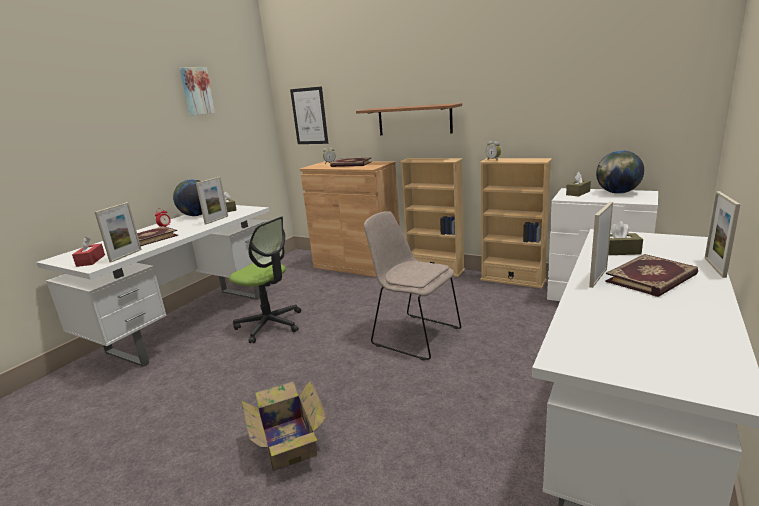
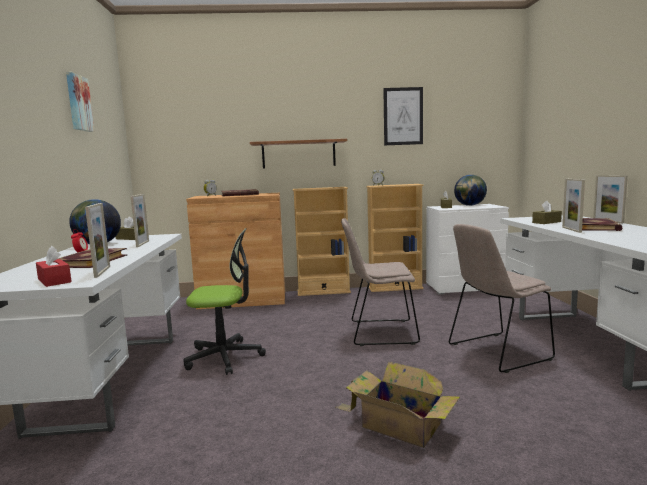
camera: 35 degrees left, 10 degrees down
(309, 116) = (177, 150): picture -> picture (403, 116)
(488, 400) = (496, 352): none -> beige chair

